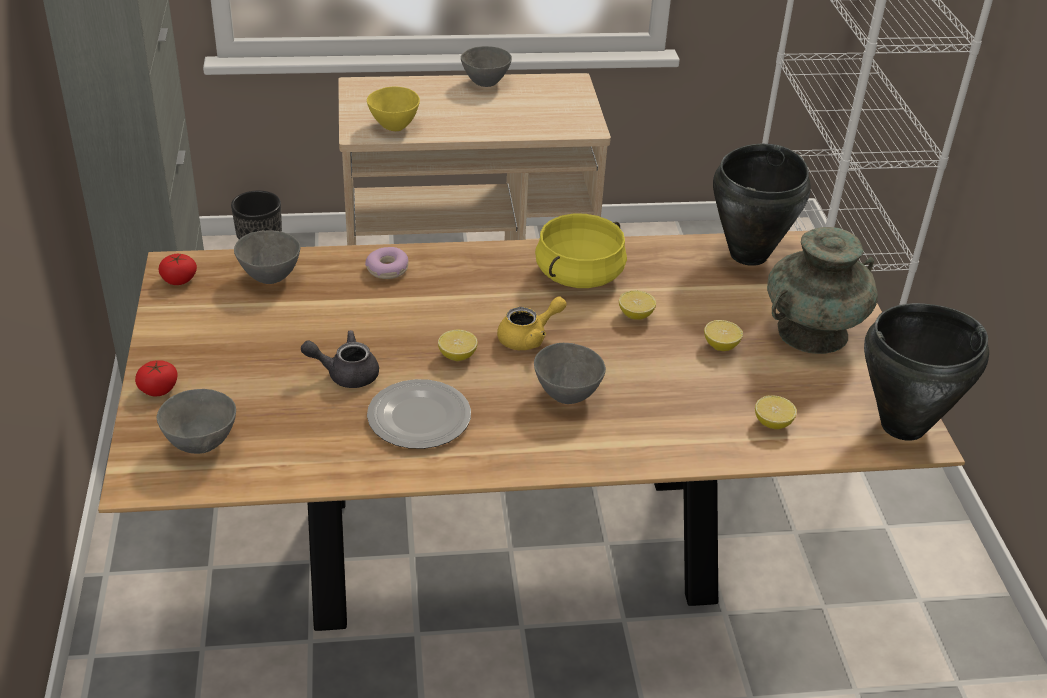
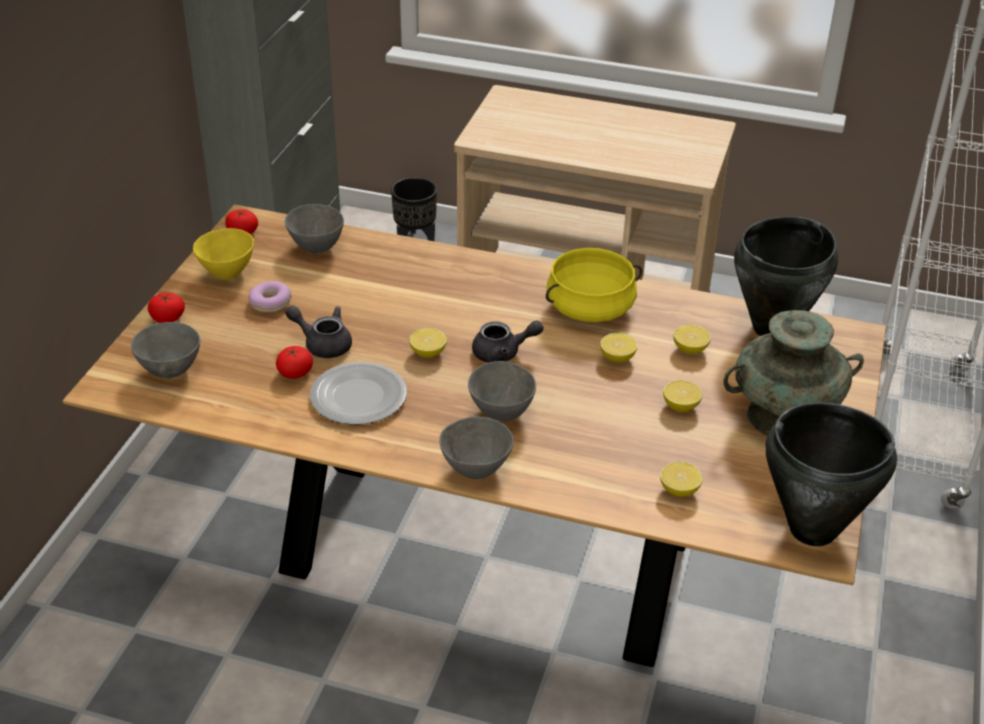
camera: 25 degrees right, 0 degrees up
(337, 410) = (295, 372): none -> tomato
(387, 269) = (419, 264): donut -> donut (270, 303)
(393, 126) = (513, 137): yellow bowl -> yellow bowl (227, 272)
(485, 83) = (626, 114): grey bowl -> grey bowl (475, 470)
(529, 337) = (503, 353): yellow teapot -> grey teapot
(693, 291) = (690, 349): none -> lemon

